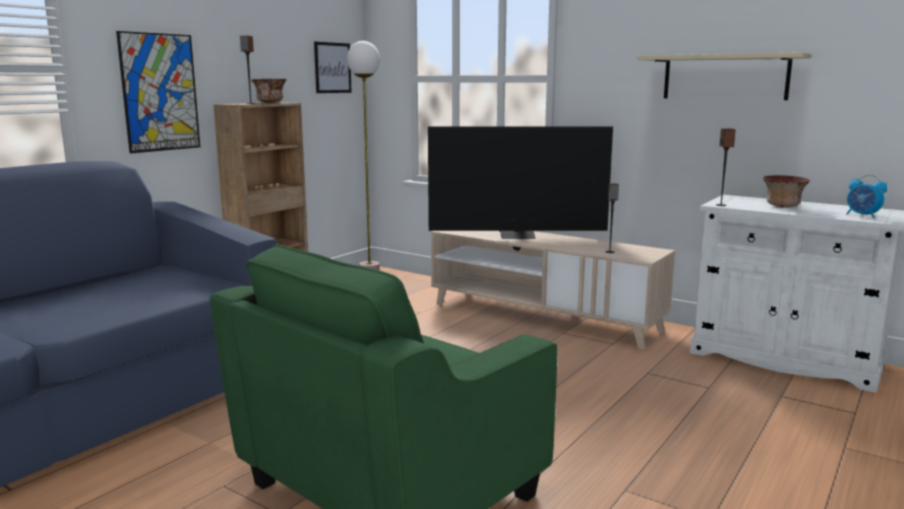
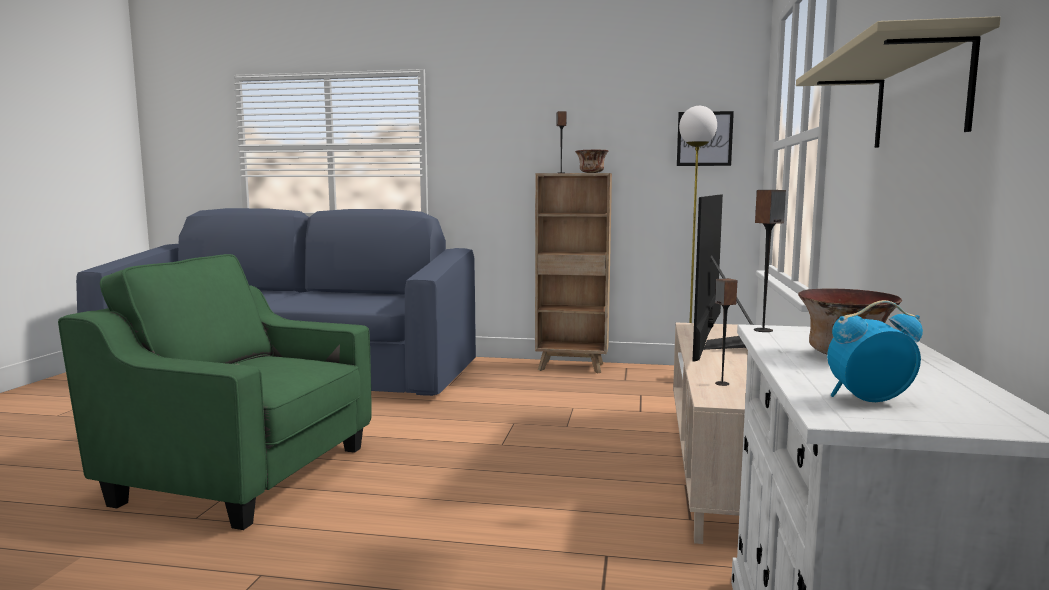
camera: 65 degrees right, 5 degrees down
(160, 92) = (498, 163): picture -> none
(518, 236) = (720, 346): television -> television turned 45 degrees clockwise
(862, 215) = (867, 400): alarm clock -> alarm clock turned 60 degrees clockwise

